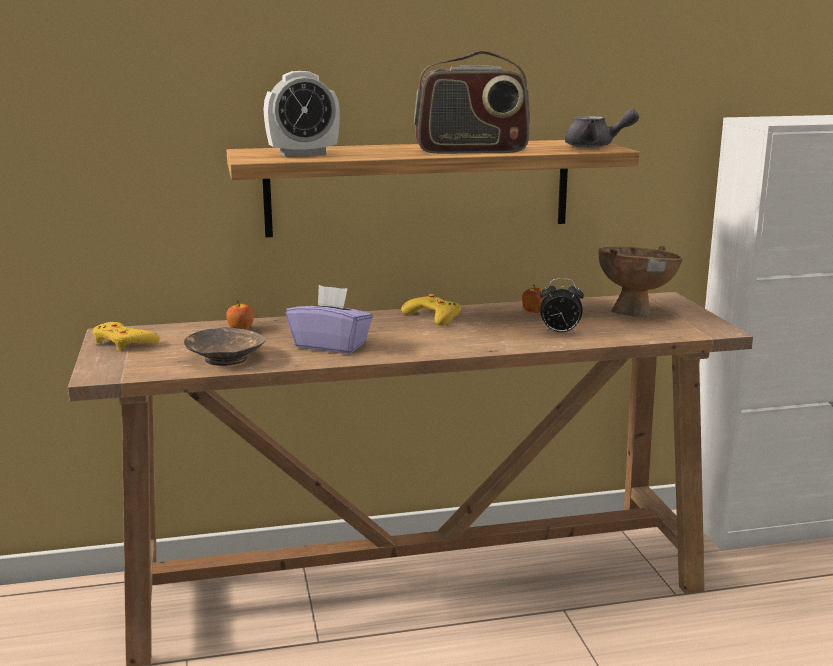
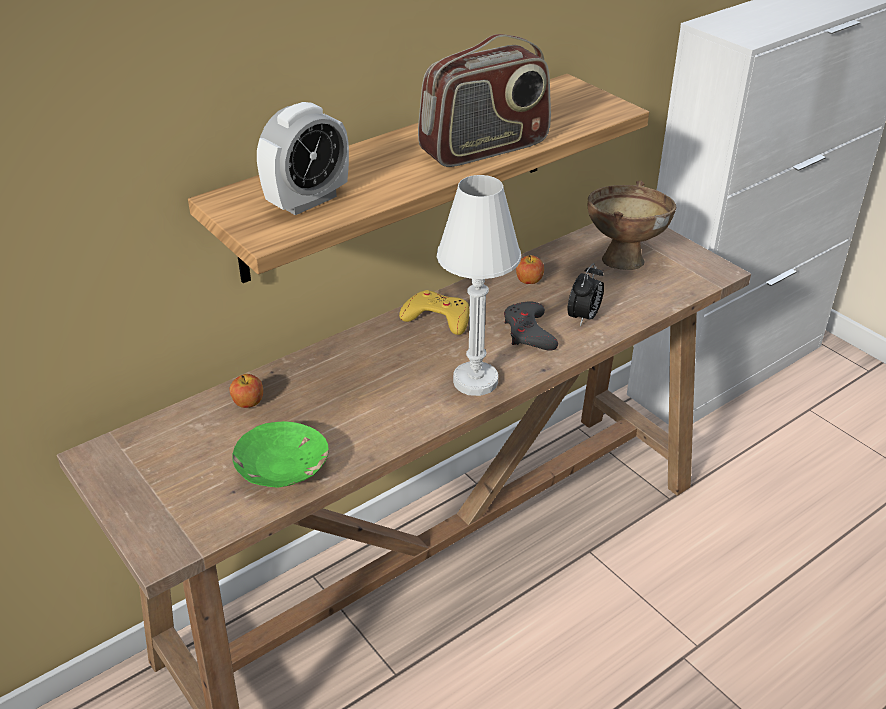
camera: 25 degrees left, 20 degrees up
(123, 342) = (132, 472): yellow game controller -> none
(225, 358) = (282, 470): brown bowl -> green bowl
(331, 345) = (376, 408): purple tissue box -> none
(425, 347) = (475, 381): none -> white table lamp
(501, 333) = (529, 332): none -> grey game controller
(559, 333) = (584, 317): alarm clock -> alarm clock turned 45 degrees counterclockwise
(596, 146) = (594, 104): grey teapot -> none

